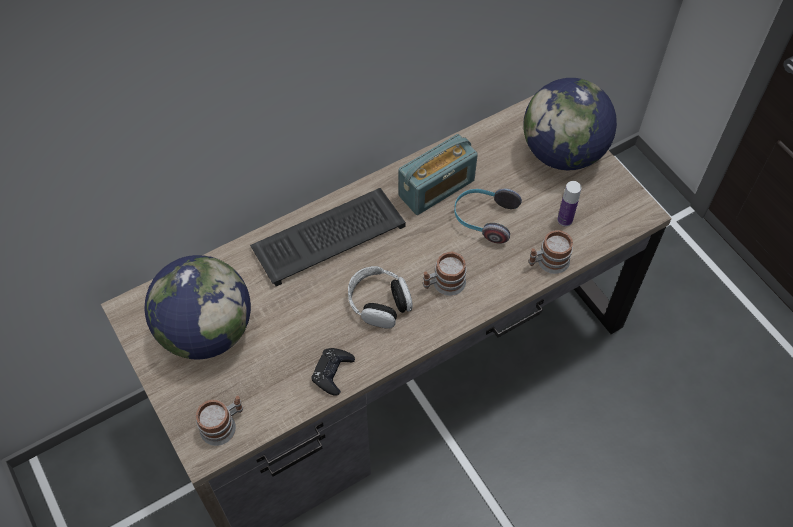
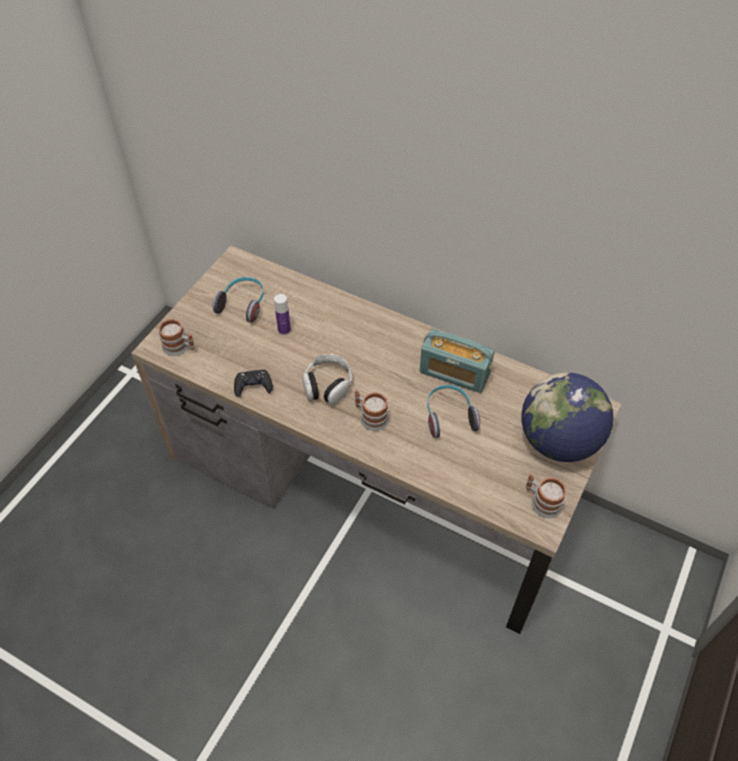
camera: 60 degrees right, 5 degrees down
(206, 331) = (243, 304): globe -> headphones
(329, 235) = (364, 330): keyboard -> none
(548, 262) = (439, 477): mug -> mug (542, 501)
(565, 220) = (490, 471): bottle -> bottle (284, 330)

